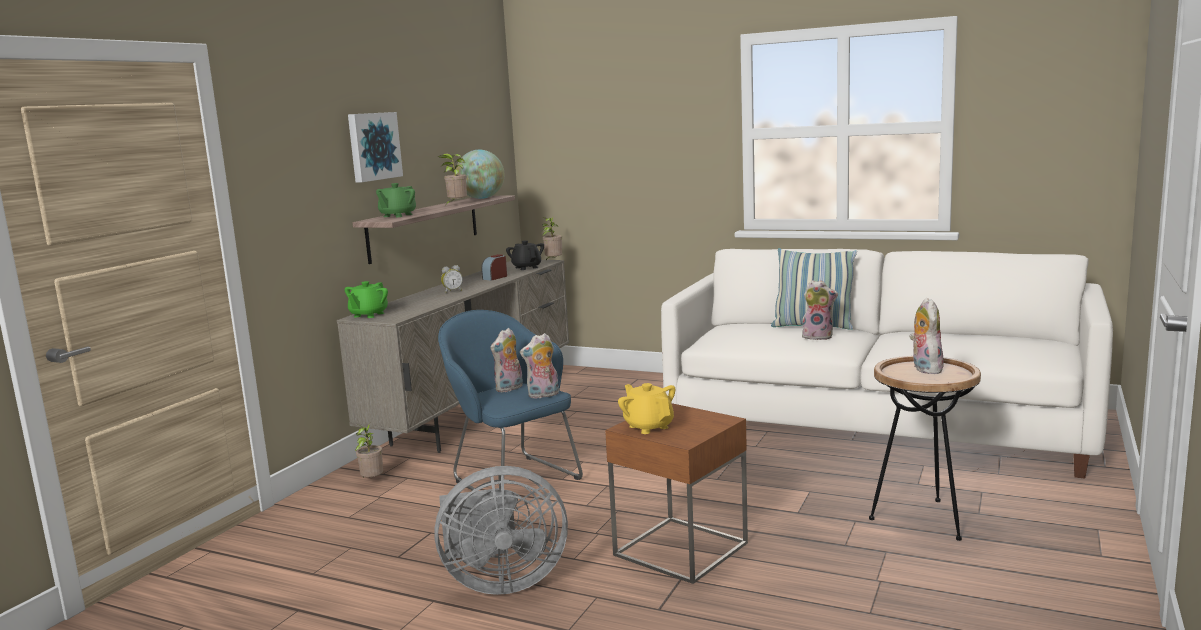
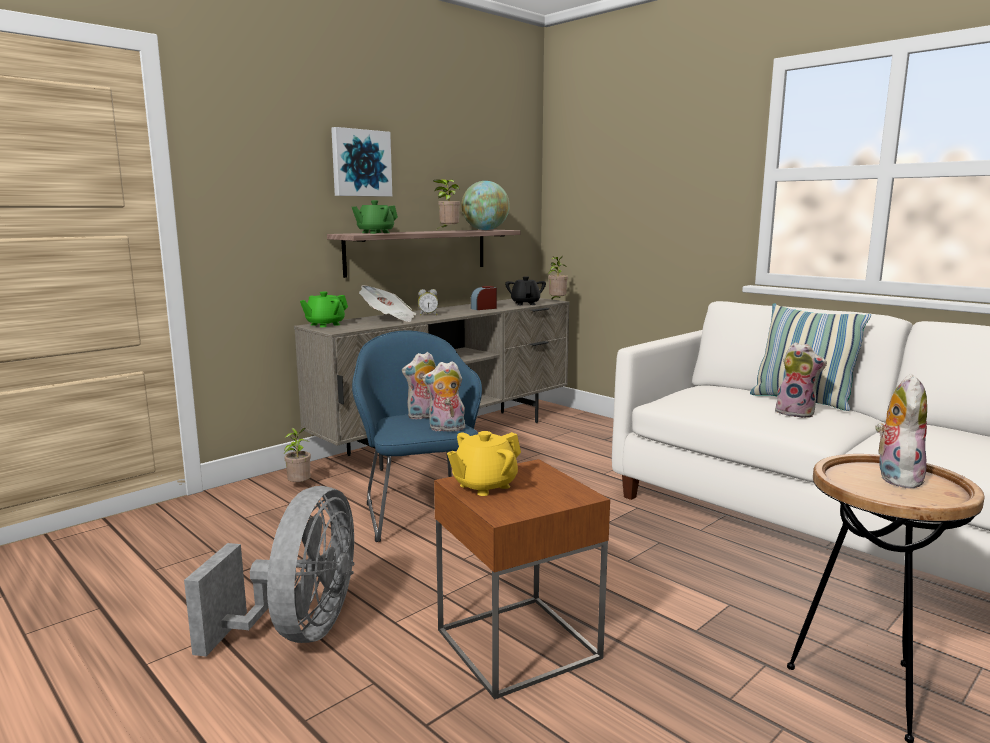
camera: 20 degrees right, 0 degrees up
(422, 301) = (389, 319): none -> newspaper
(500, 582) = (298, 631): grey fan -> grey fan turned 90 degrees counterclockwise
(648, 426) = (484, 486): yellow teapot -> yellow teapot turned 120 degrees counterclockwise

